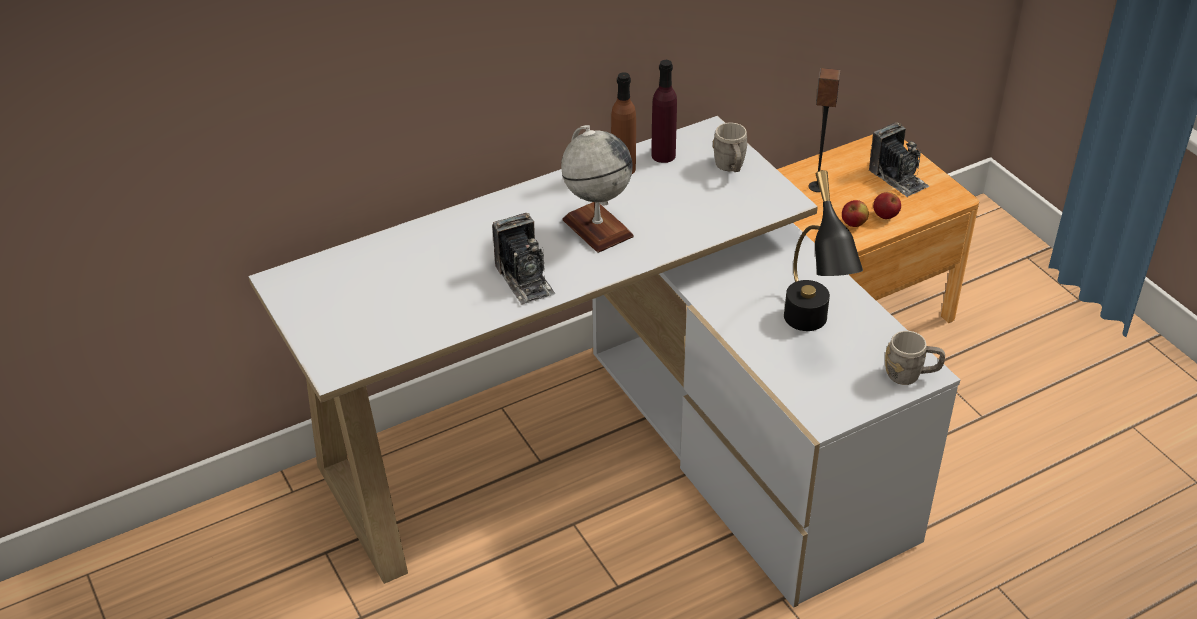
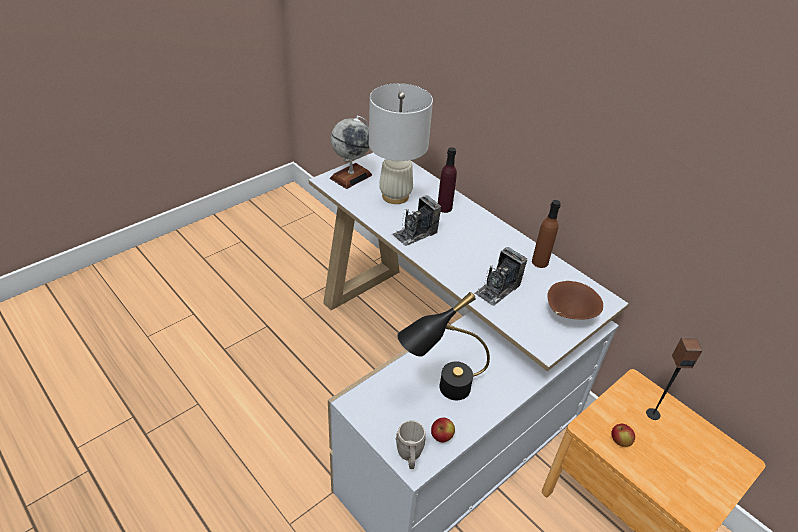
camera: 75 degrees right, 0 degrees up
(415, 287) = (395, 196): none -> white table lamp
(597, 228) = (474, 257): globe -> globe (351, 176)
(663, 155) = (564, 279): purple bottle -> purple bottle (444, 208)
(730, 168) = (569, 314): grey mug -> brown bowl
(885, 216) = (642, 464): apple -> apple (441, 436)
(898, 178) = (699, 472): camera -> camera (497, 289)

